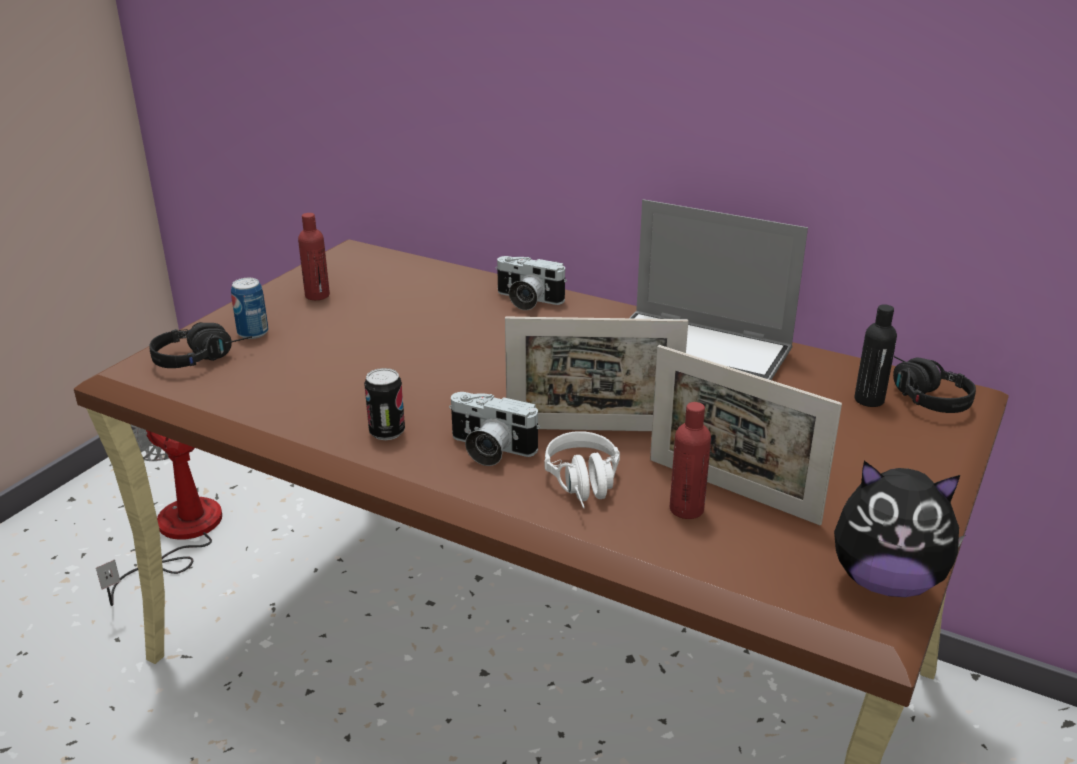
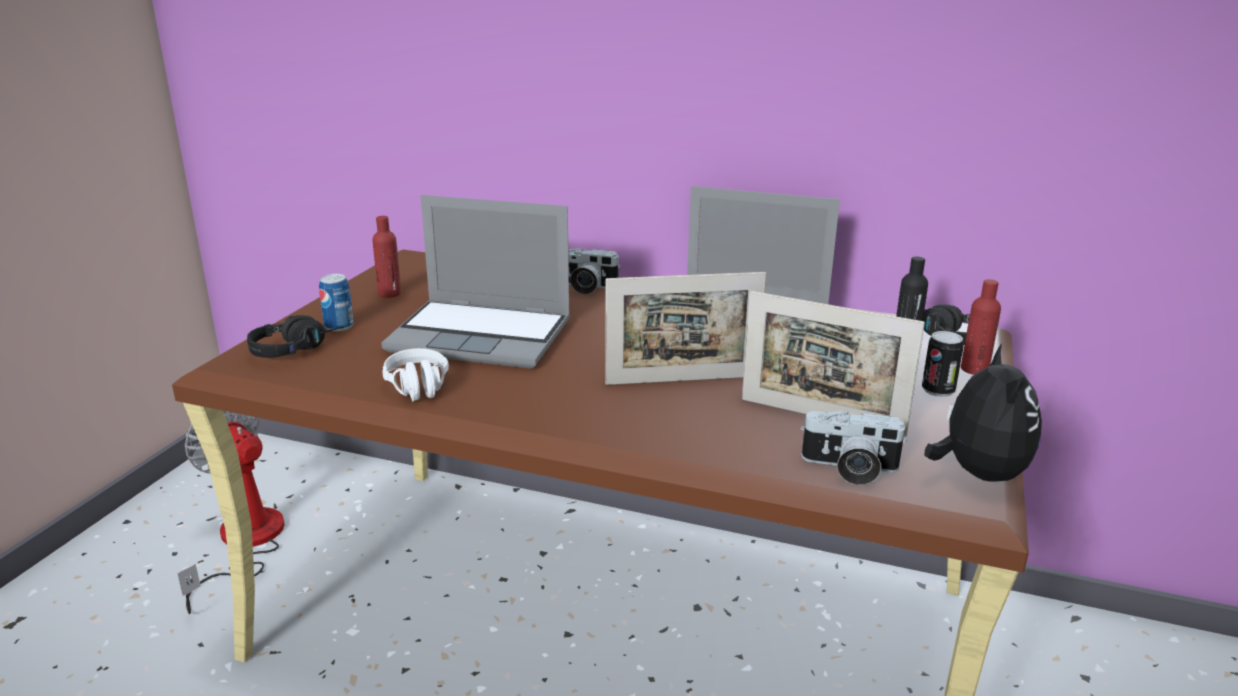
camera: 10 degrees left, 5 degrees down
(387, 432) = (497, 395): can -> can (938, 390)
(397, 356) = (483, 336): none -> laptop
(489, 450) = (596, 402): camera -> camera (849, 469)
(586, 487) = (694, 424): white headphones -> white headphones (420, 391)
(686, 509) = (788, 434): red bottle -> red bottle (974, 369)
(886, 581) = (977, 473): plush toy -> plush toy turned 90 degrees counterclockwise

